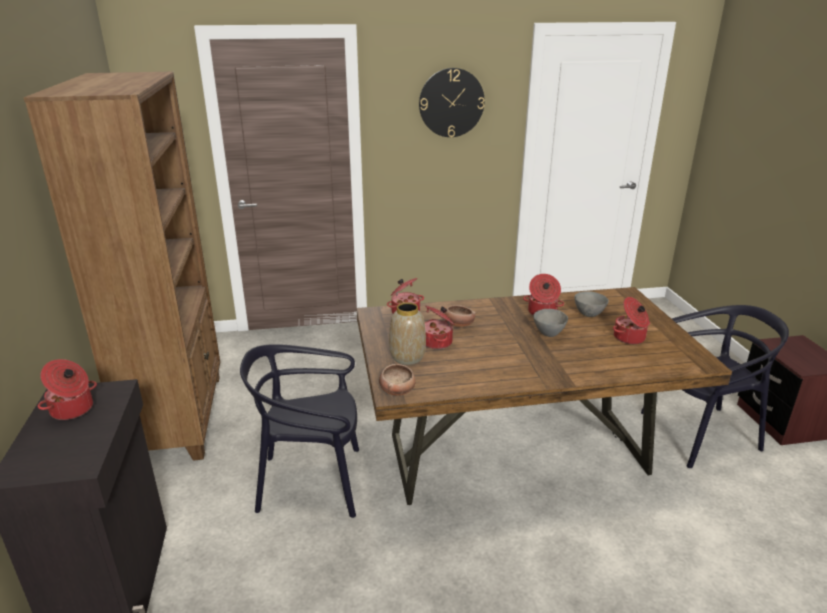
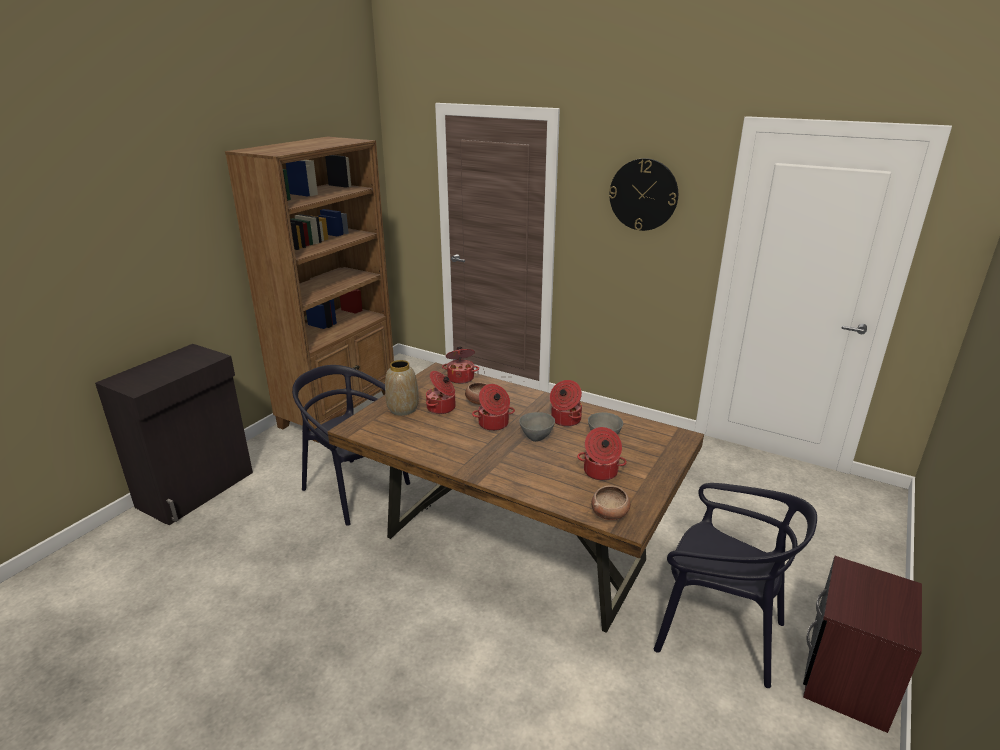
camera: 40 degrees right, 0 degrees up
(72, 410) = (181, 360): cooking pot -> cooking pot (493, 424)
(397, 390) = (357, 427): bowl -> bowl (610, 513)

